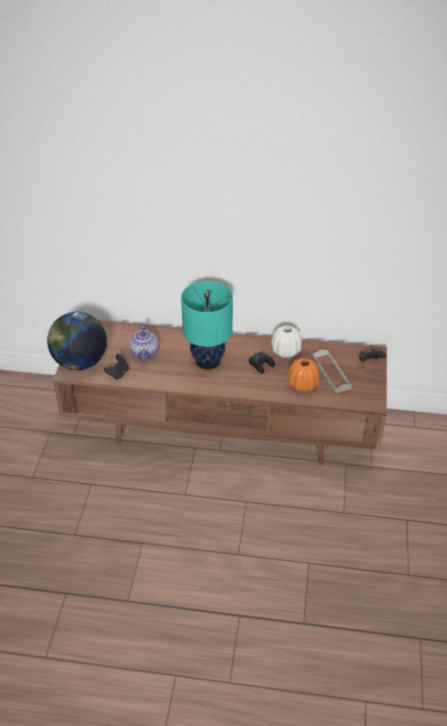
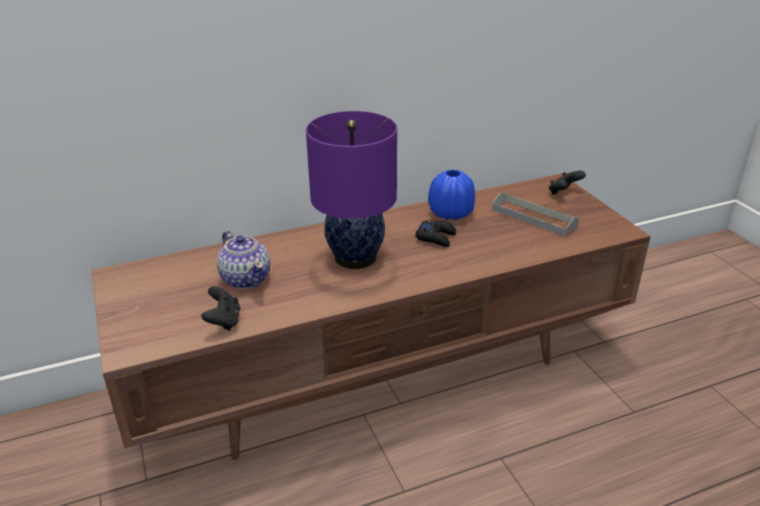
camera: 30 degrees left, 10 degrees down
(80, 362) = (139, 329): globe -> none
(208, 361) = (356, 257): turquoise table lamp -> purple table lamp
(286, 351) = (451, 213): white vase -> blue vase
(303, 384) = (515, 241): orange vase -> none

